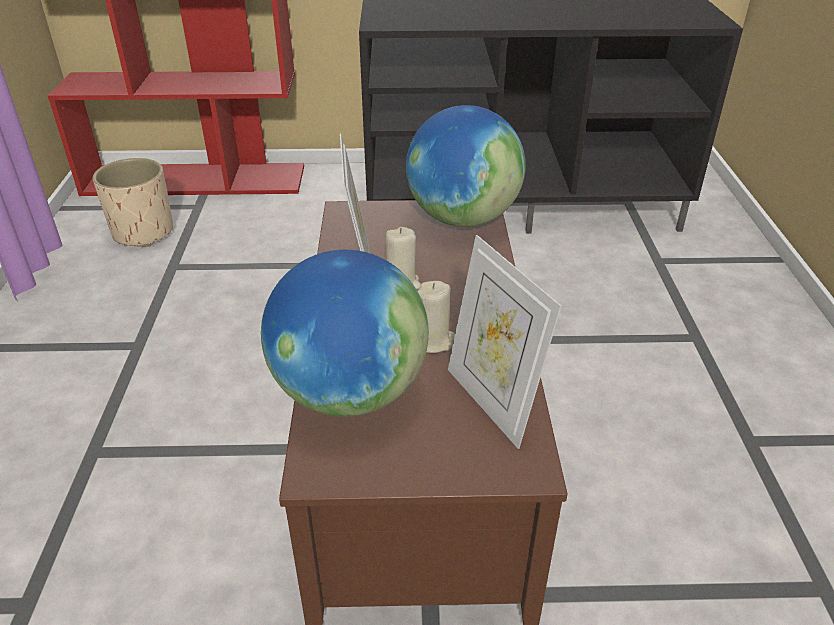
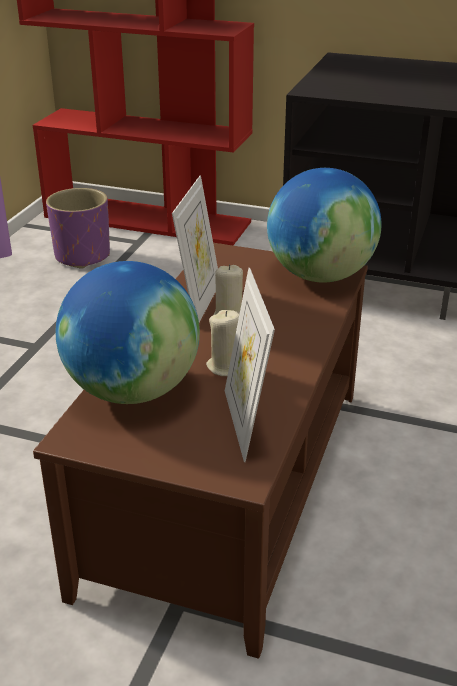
camera: 20 degrees right, 5 degrees down
(143, 232) = (82, 256): beige planter -> purple planter

